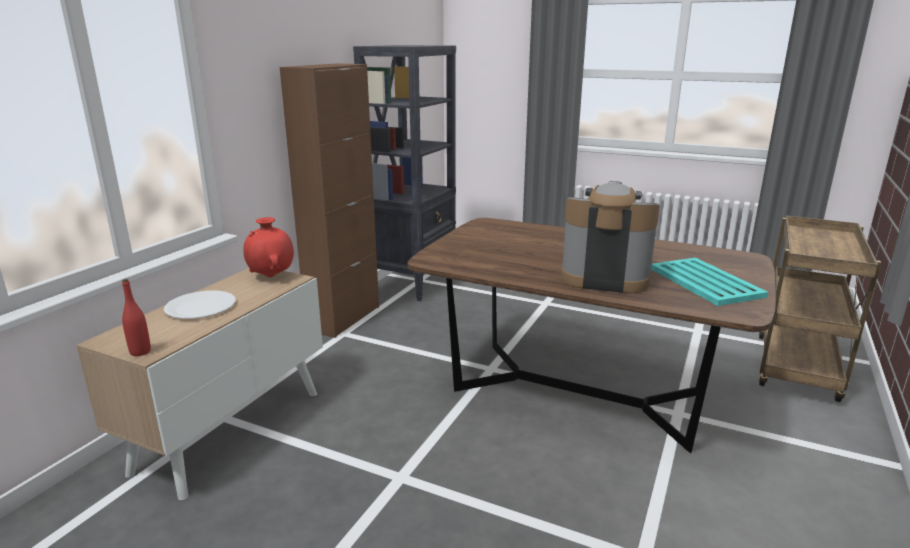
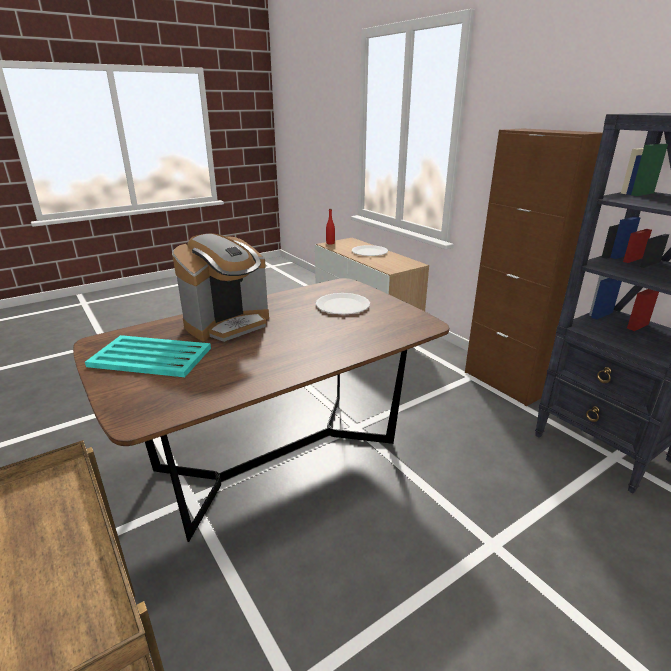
camera: 120 degrees right, 5 degrees up
(271, 276) = (401, 266): red vase -> none
(490, 249) = (342, 305): none -> white plate

